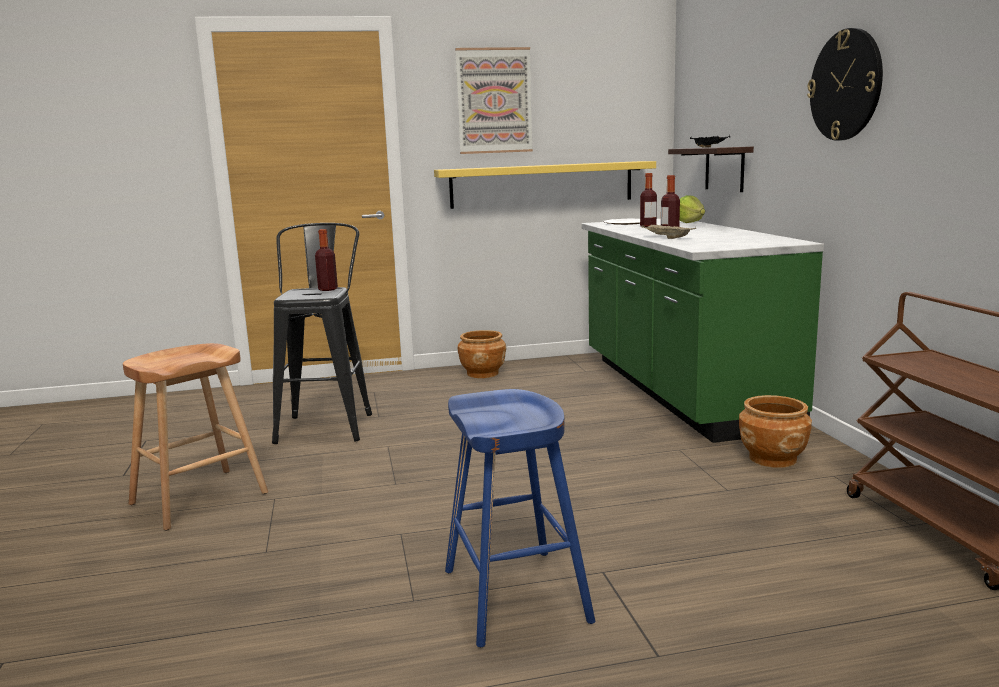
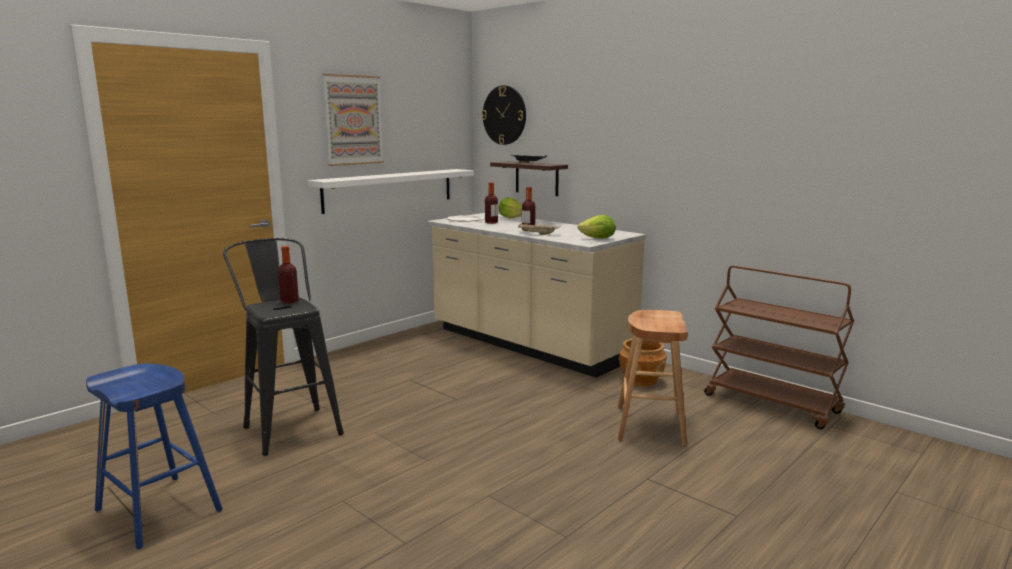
camera: 35 degrees left, 0 degrees up
(198, 498) = (268, 522): brown stool -> brown stool (650, 425)
(482, 373) = (363, 355): brown planter -> none
(515, 595) = (620, 510): blue stool -> blue stool (158, 510)
(542, 184) = (389, 190): yellow shelf -> white shelf
(679, 391) = (529, 344): green counter -> beige counter
(732, 245) = (598, 239): none -> lettuce
(846, 85) = (656, 132): wall clock -> wall clock (504, 115)

